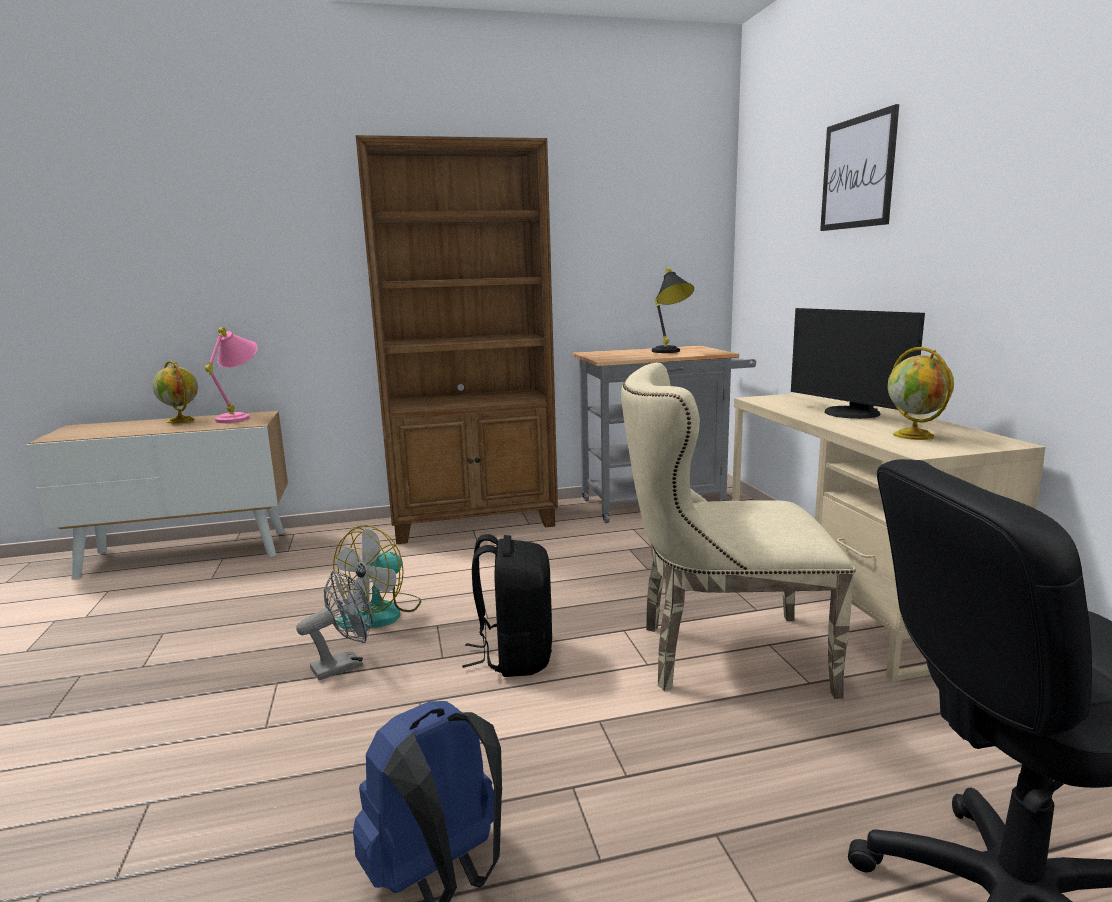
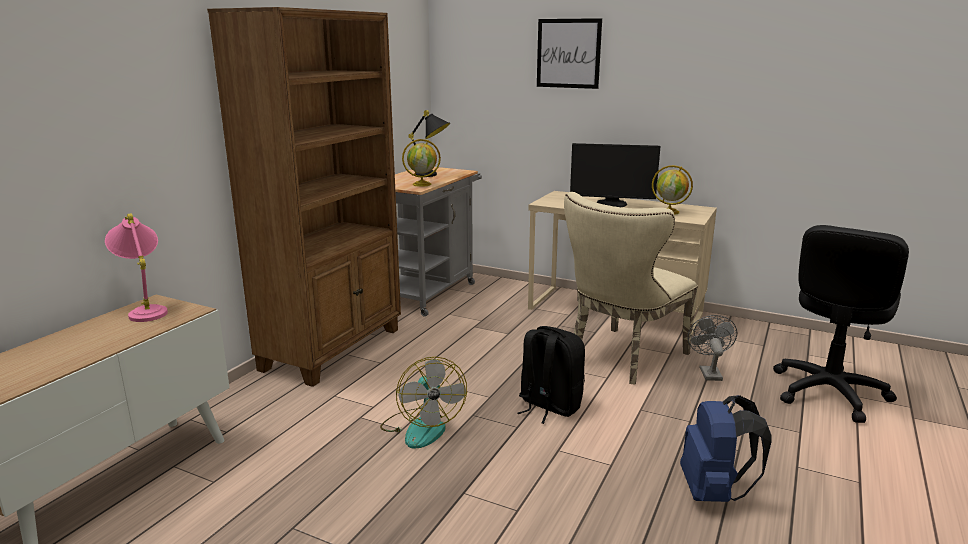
camera: 50 degrees left, 5 degrees up
(181, 421) = (84, 333): globe -> globe (422, 184)
(344, 664) = (476, 461): grey fan -> grey fan (708, 372)

